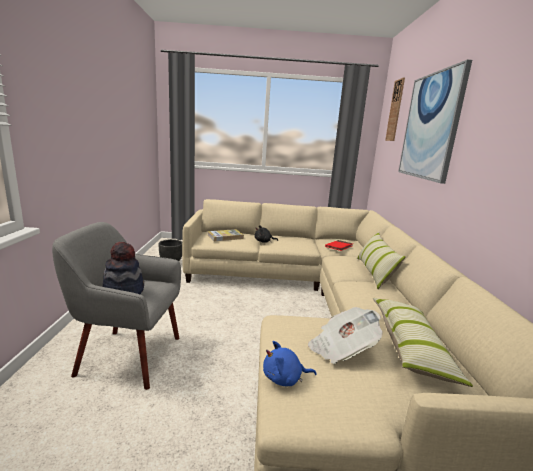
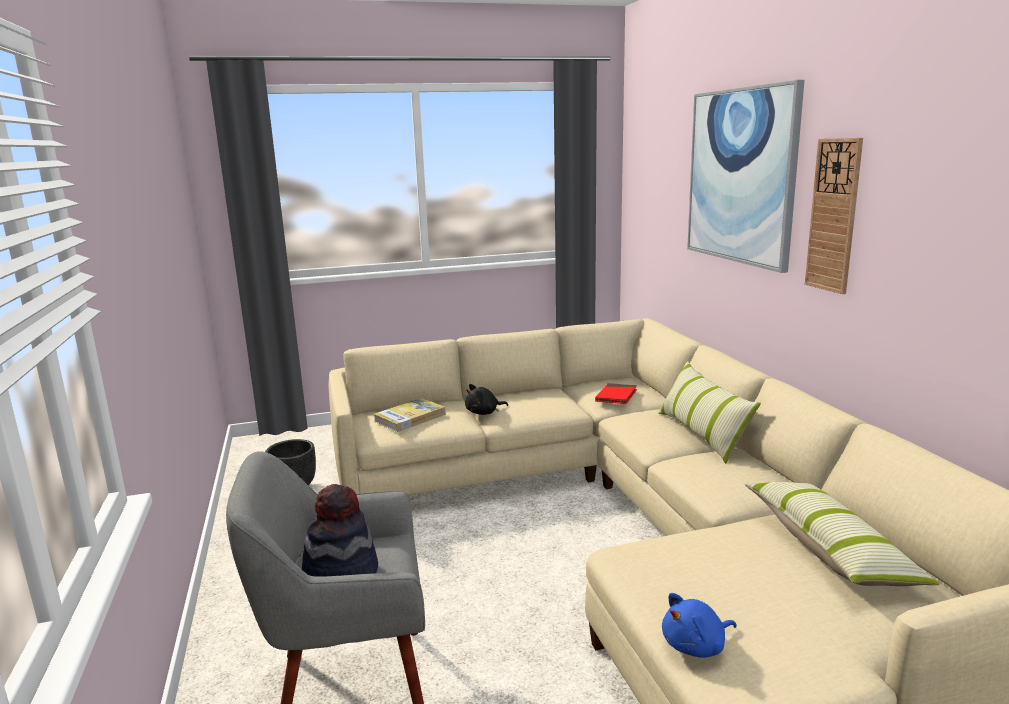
camera: 15 degrees left, 0 degrees up
(341, 349) = (743, 577): newspaper -> none
(395, 110) = (657, 139): wall clock -> wall clock (834, 215)

